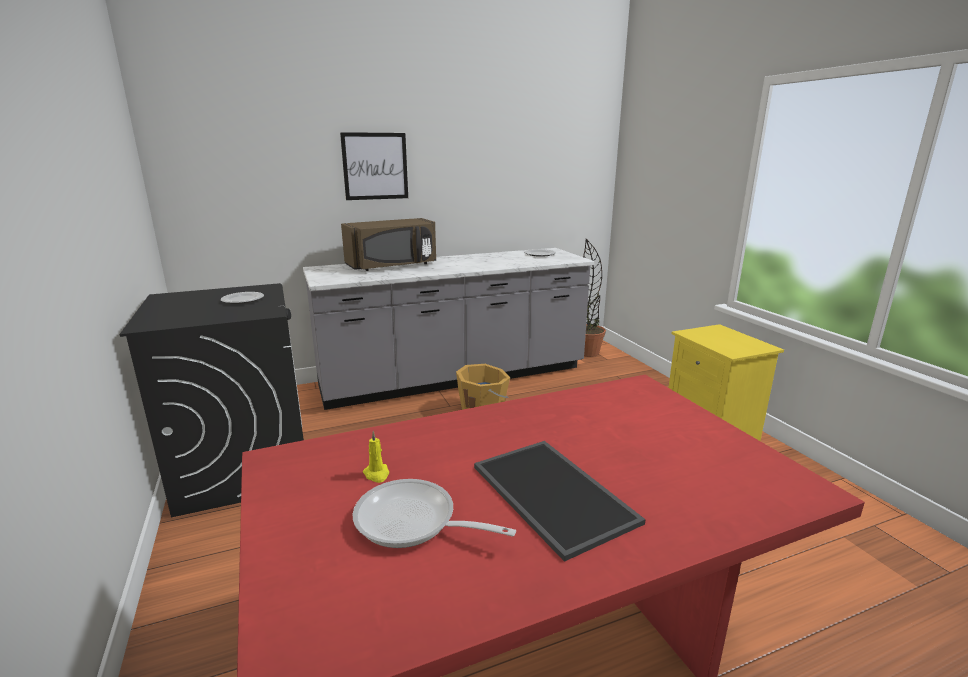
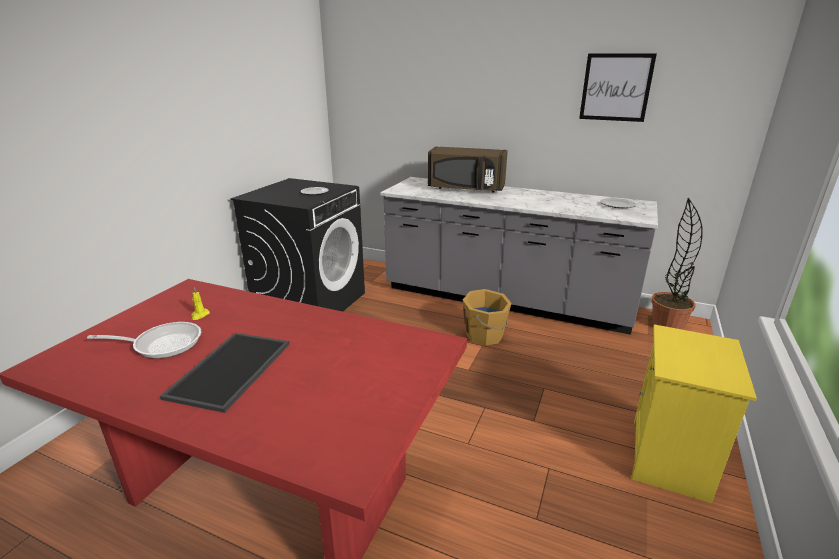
camera: 45 degrees right, 5 degrees up
(375, 166) = (475, 99): picture -> picture (616, 87)
(413, 522) = (162, 344): frying pan -> frying pan turned 105 degrees clockwise

